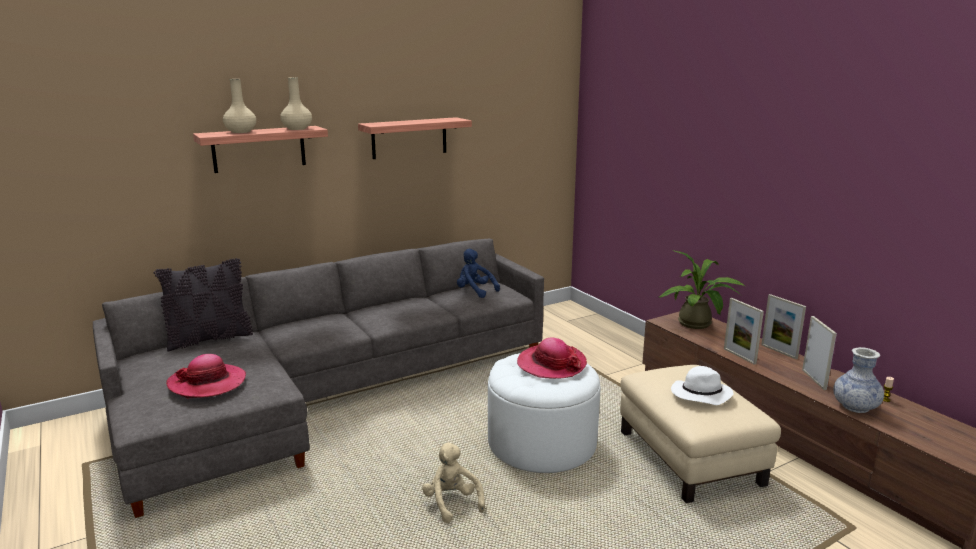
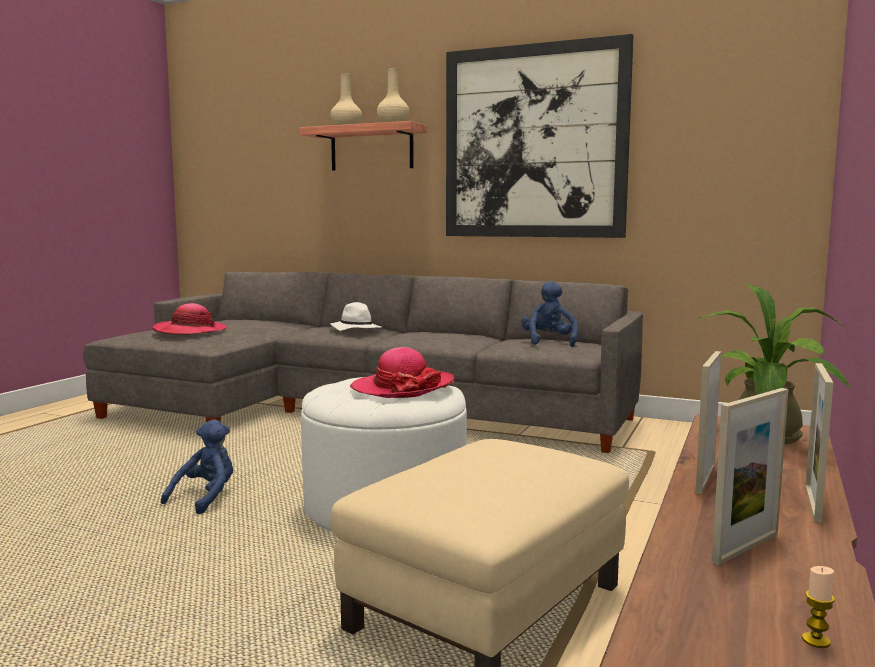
camera: 55 degrees right, 10 degrees down
(210, 339) = (276, 321): black pillow -> none
(409, 138) = (534, 142): shelf -> picture
(452, 503) = (206, 498): beige plush toy -> blue plush toy
(700, 395) = (471, 470): white hat -> white hat (355, 329)
(855, 407) = (688, 604): vase -> none

